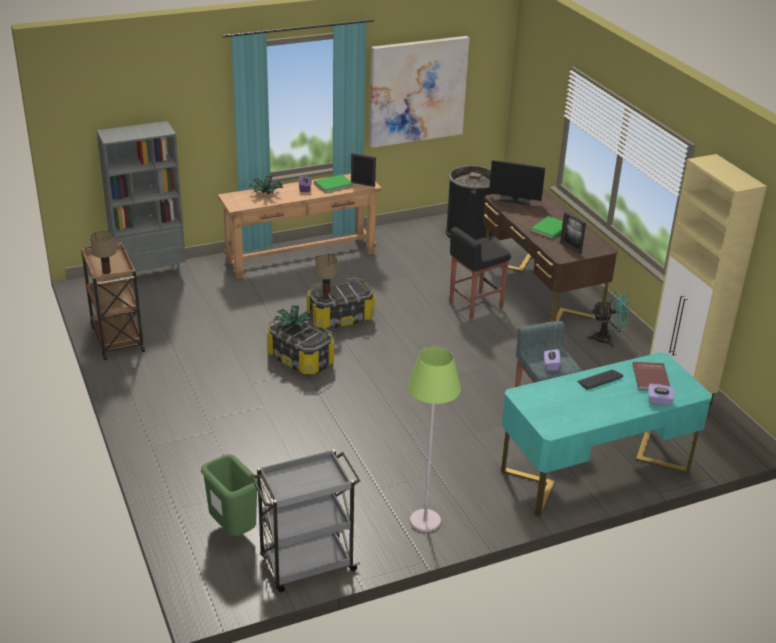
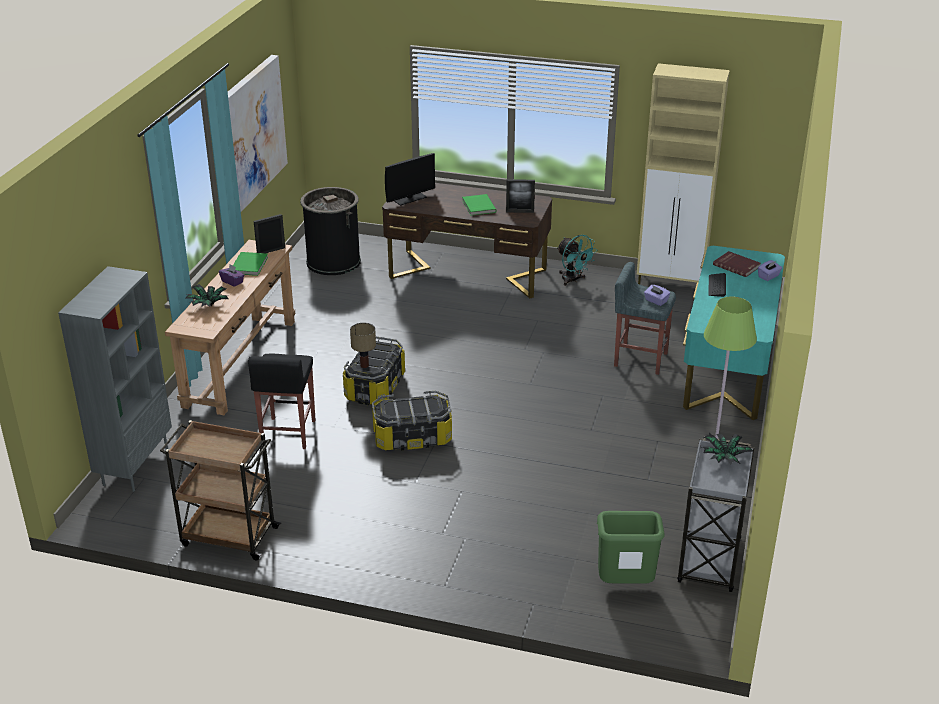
camera: 50 degrees left, 0 degrees up
(106, 271) = (230, 454): table lamp -> none
(293, 326) = (397, 407): potted plant -> potted plant (724, 459)
(475, 305) = (448, 313): black stool -> black stool (288, 433)
(607, 339) = (573, 280): turquoise fan -> turquoise fan turned 105 degrees clockwise

